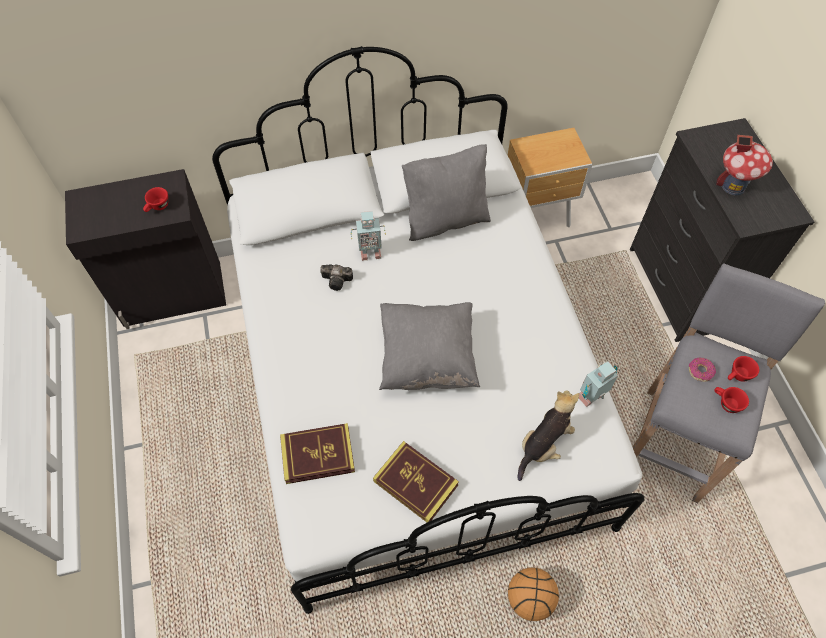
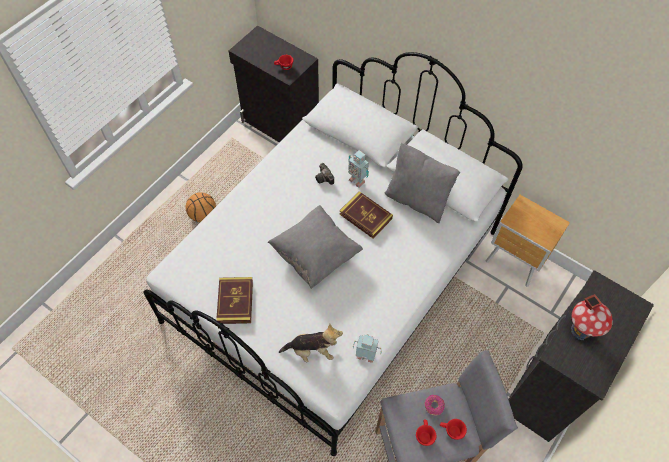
camera: 50 degrees right, 0 degrees up
(318, 455) = (214, 245): book -> book (365, 216)
(529, 599) = (251, 431): basketball -> basketball (202, 215)

